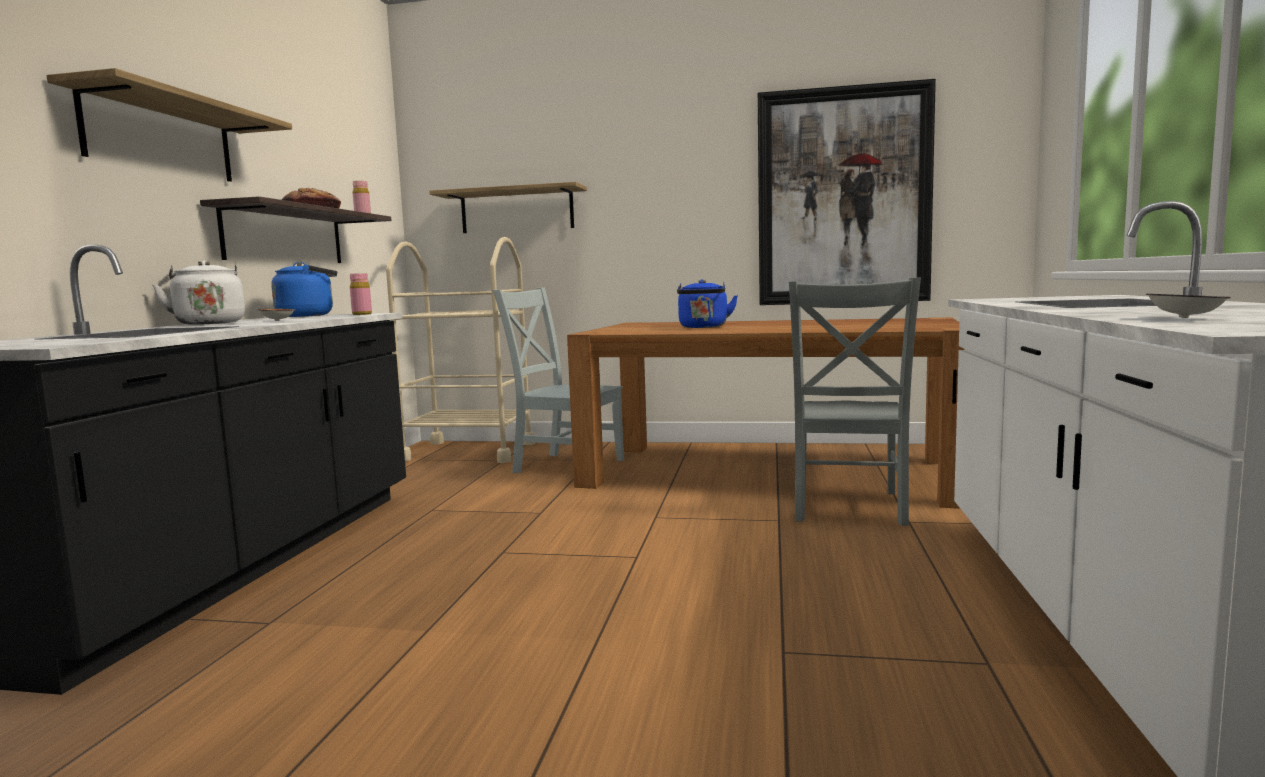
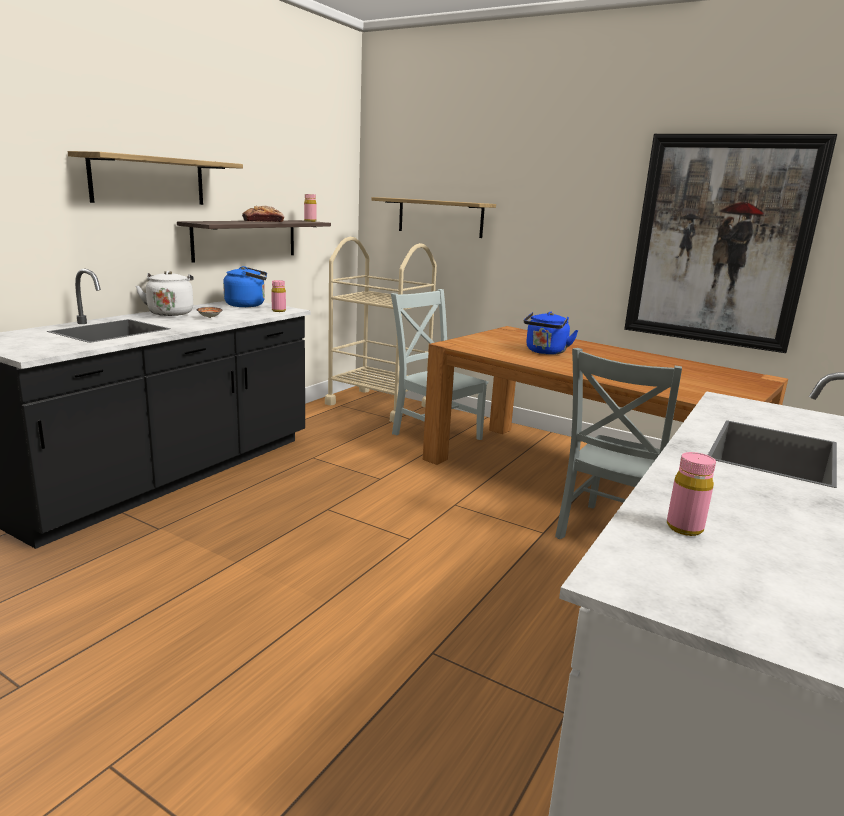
camera: 20 degrees right, 10 degrees up
(1185, 317) = (684, 528): bowl -> pink bottle

